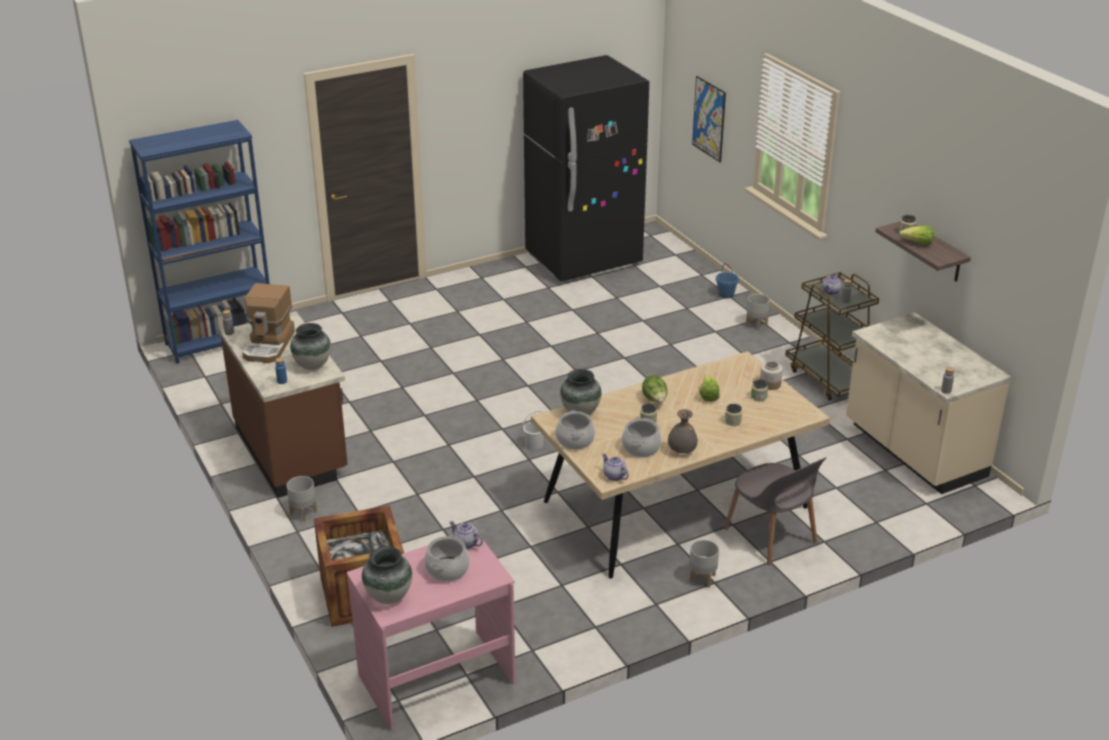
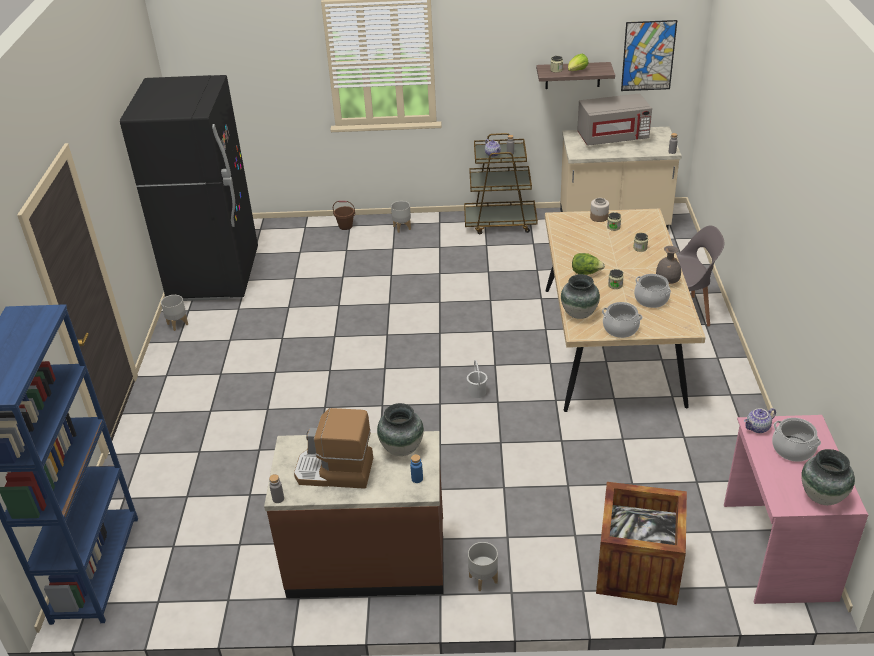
camera: 60 degrees left, 5 degrees up
(269, 345) = (334, 472): coffee machine -> coffee machine turned 150 degrees clockwise
(614, 476) = (684, 324): teapot -> none
(702, 579) = (710, 362): grey planter -> grey planter (178, 324)
(708, 396) = (596, 247): lettuce -> none
(709, 119) = (253, 93): picture -> picture (648, 56)
(726, 294) = (345, 226): blue bucket -> brown bucket
(935, 346) = (612, 137): none -> grey microwave

